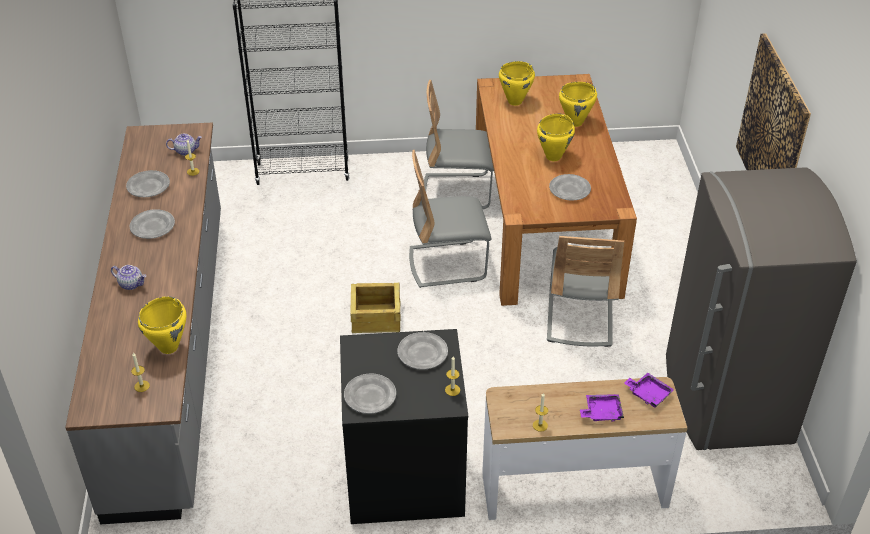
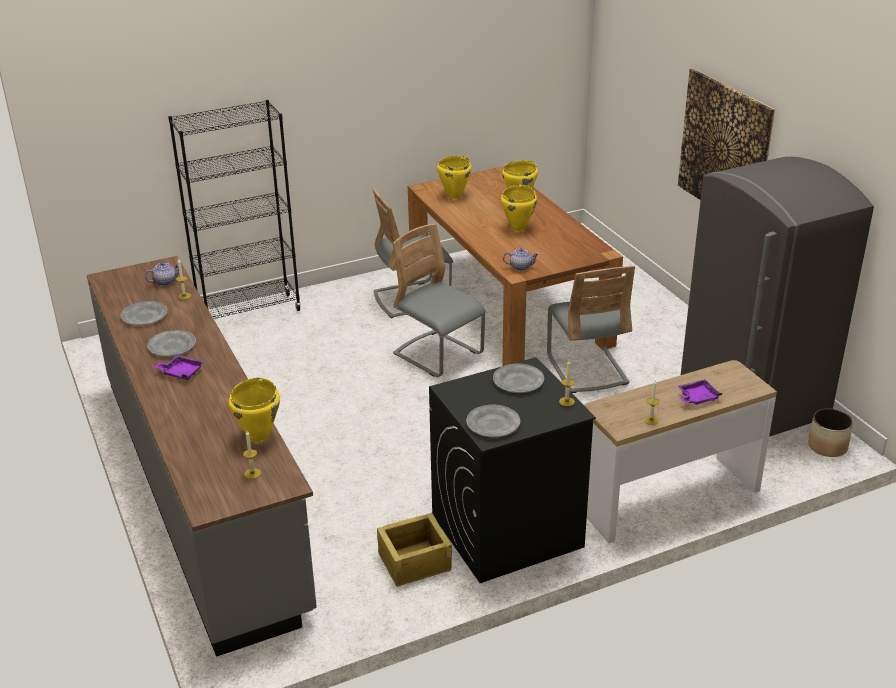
camera: 20 degrees left, 10 degrees down
(131, 284) = (182, 395): teapot -> teapot (521, 267)
(375, 317) = (396, 411): crate -> crate (414, 561)
(447, 264) = (438, 355): grey chair -> grey chair turned 75 degrees clockwise
(570, 190) = (550, 248): grey plate -> none
(648, 394) = (726, 375): purple tray -> purple tray (181, 372)
(771, 478) = (827, 447): none -> planter

